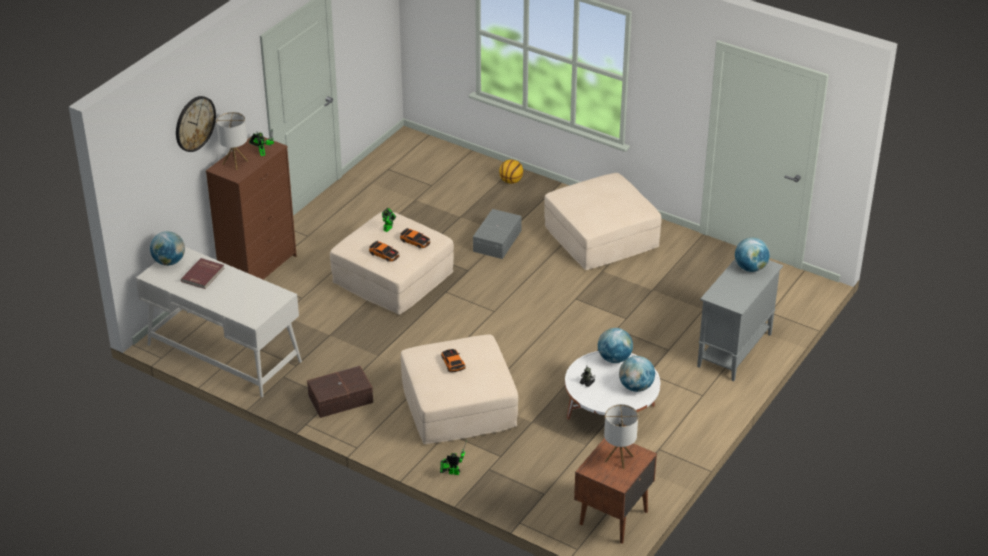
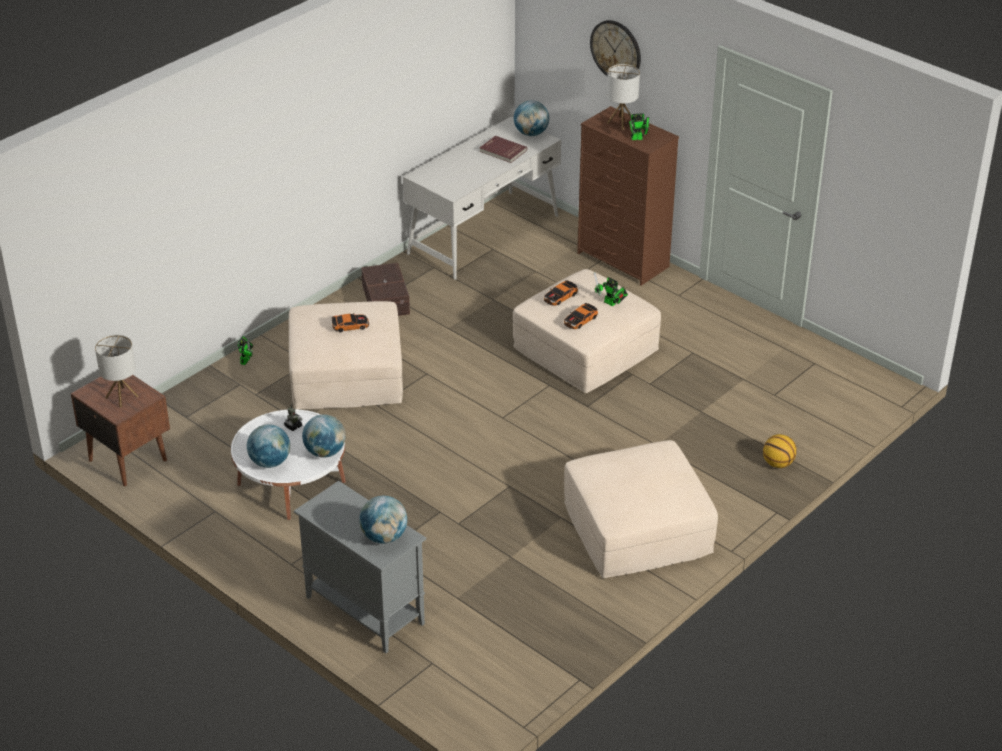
camera: 100 degrees right, 0 degrees up
(498, 241) = (643, 437): grey storage box -> none

